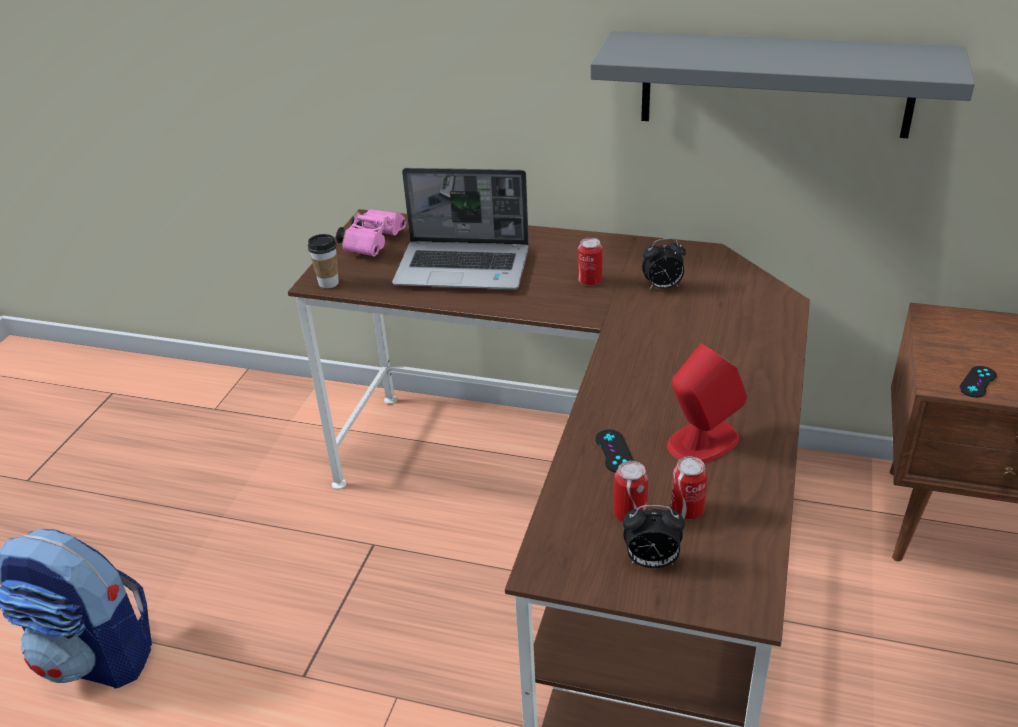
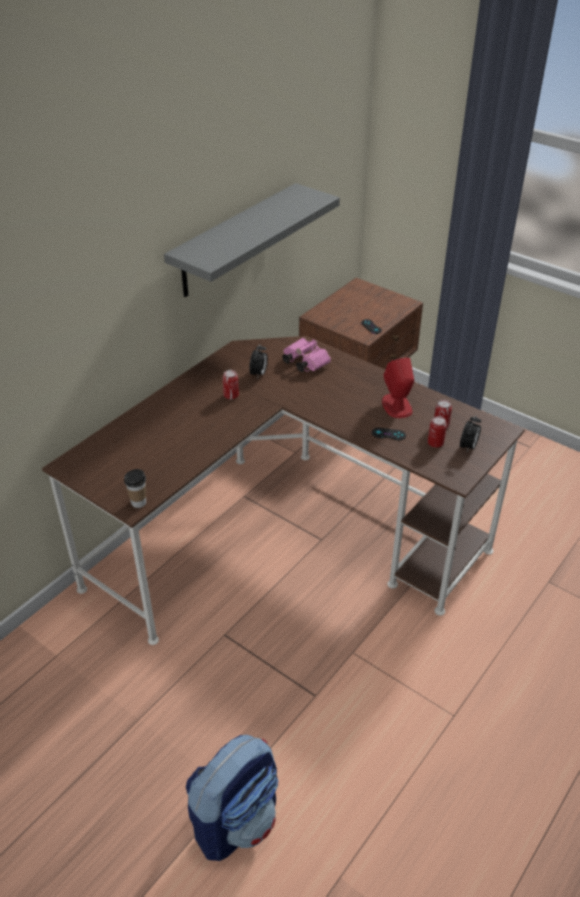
camera: 70 degrees left, 5 degrees up
(373, 243) = (102, 470): pink binoculars -> pink binoculars (304, 362)
(464, 267) = (173, 438): laptop -> none

